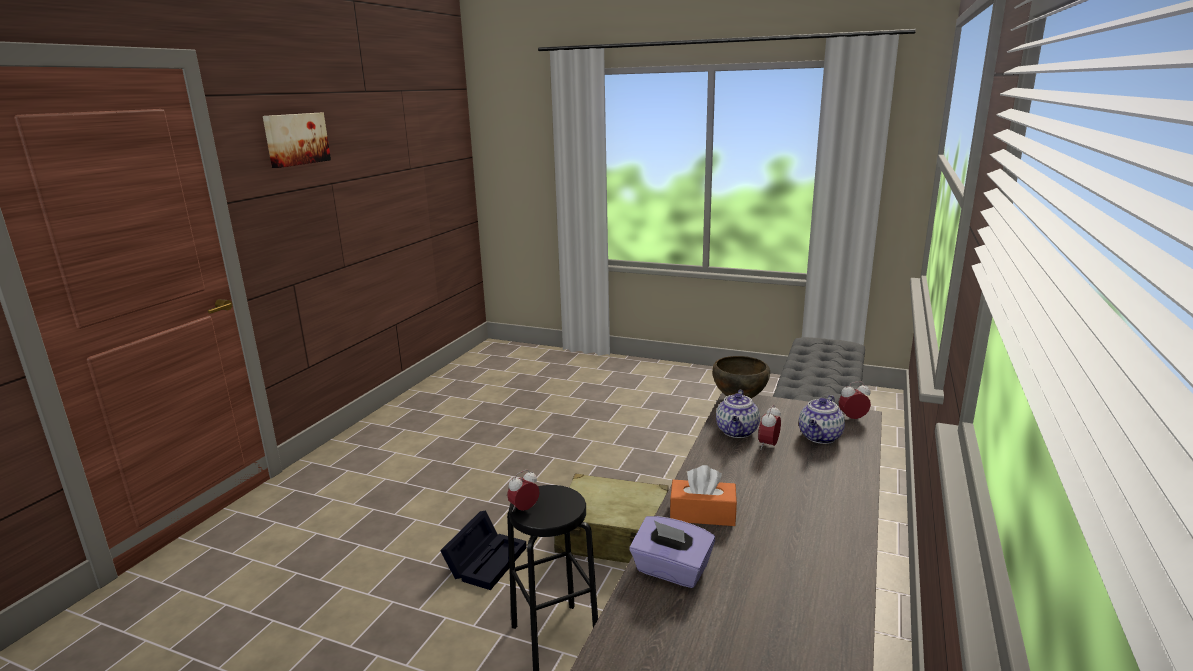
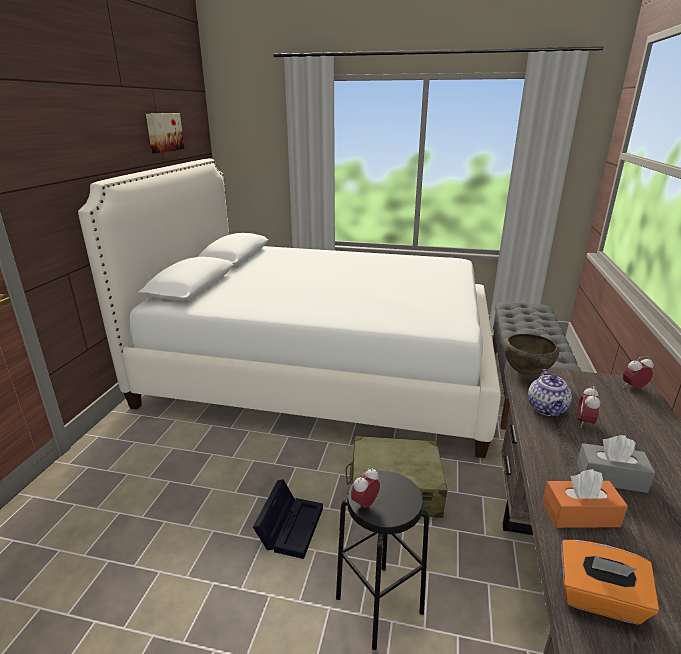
camera: 10 degrees left, 5 degrees up
(295, 139) = (60, 129): picture -> picture (164, 132)
(577, 408) = (323, 367): none -> white bed
(671, 570) = (599, 599): purple tissue box -> orange tissue box
(758, 490) = (611, 477): none -> grey tissue box
(820, 437) = (621, 410): teapot -> none

